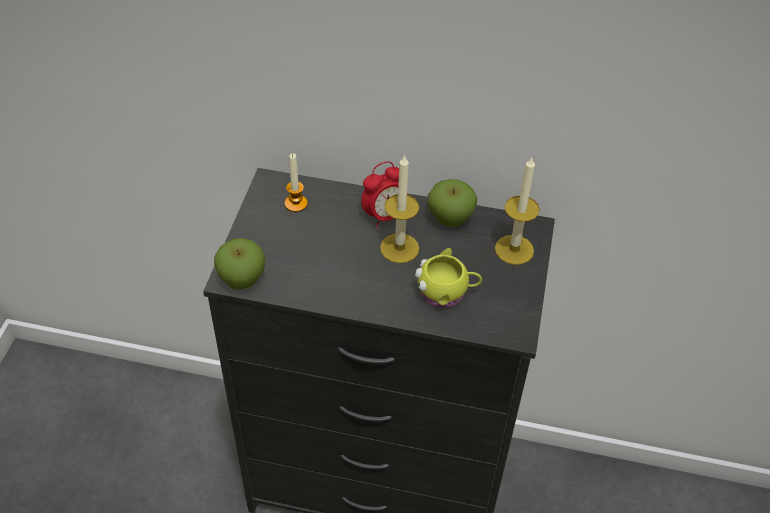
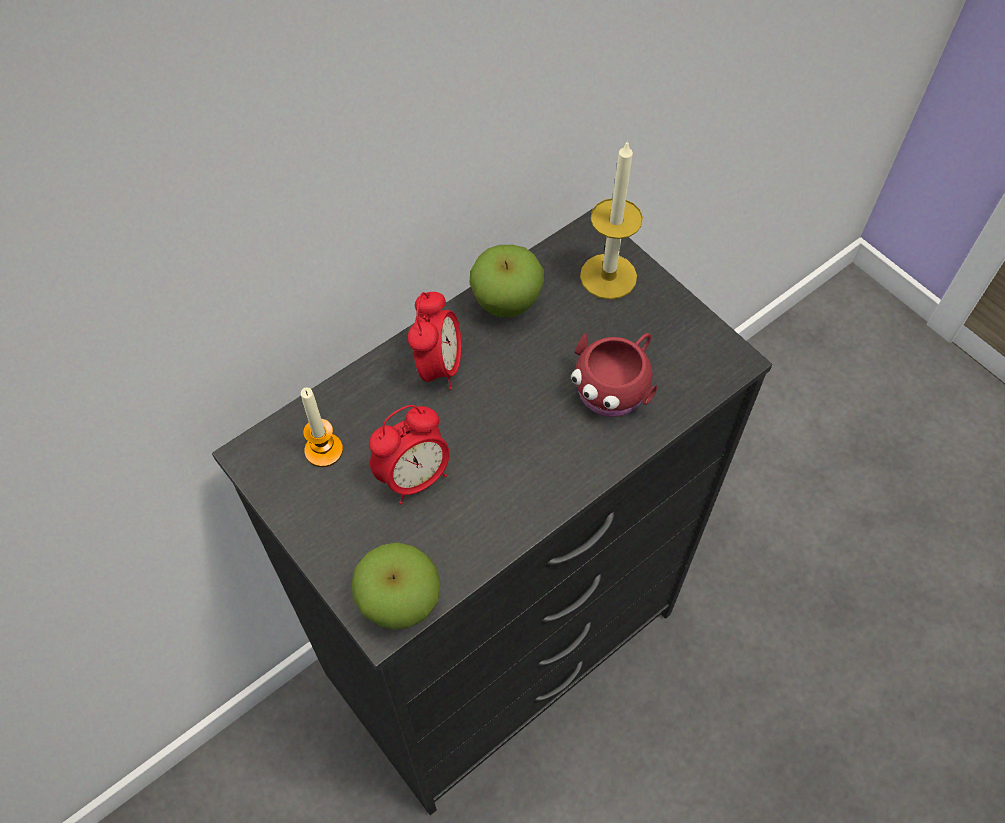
camera: 50 degrees left, 10 degrees up
(313, 245) = (414, 477): none -> alarm clock
(399, 248) = (505, 387): candle -> none
(446, 292) = (615, 386): yellow mug -> red mug

